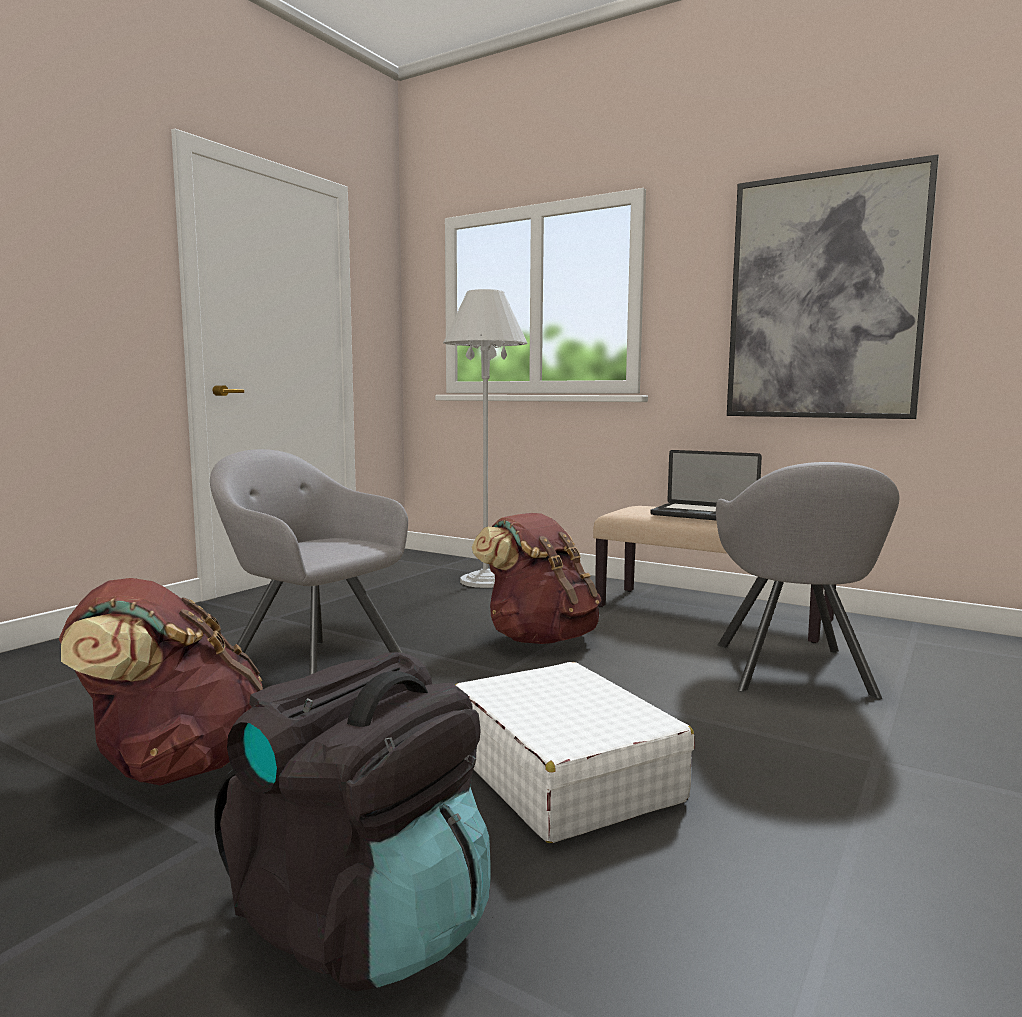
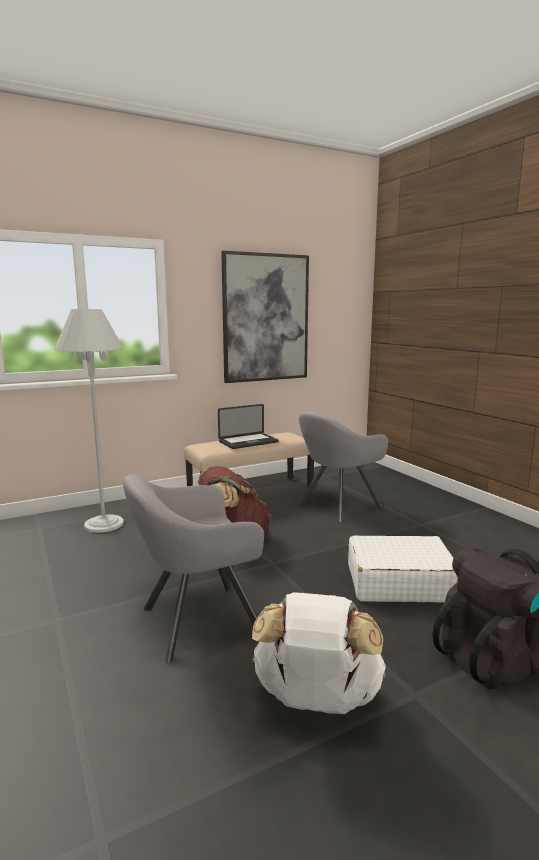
camera: 60 degrees left, 5 degrees up
(172, 766) = (316, 701): brown backpack -> white backpack
(794, 672) = (337, 506): grey armchair -> grey armchair turned 105 degrees clockwise

